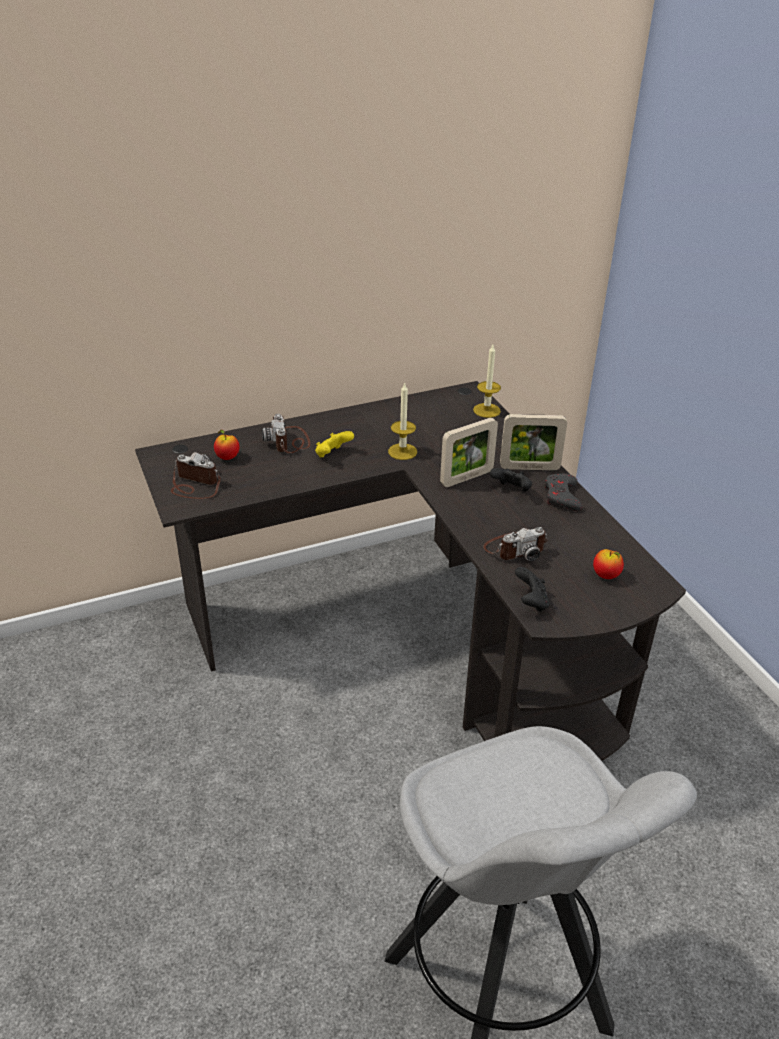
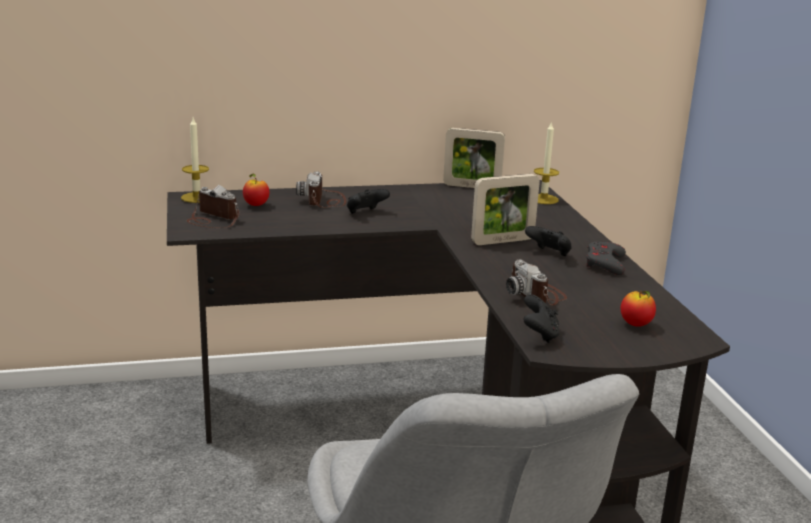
camera: 10 degrees right, 15 degrees down
(332, 455) = (365, 213): yellow game controller -> black game controller
(402, 451) = (440, 217): candle -> candle (196, 197)
(515, 548) = (536, 294): camera -> camera turned 75 degrees clockwise
(529, 468) = (575, 240): picture frame -> picture frame (471, 186)

